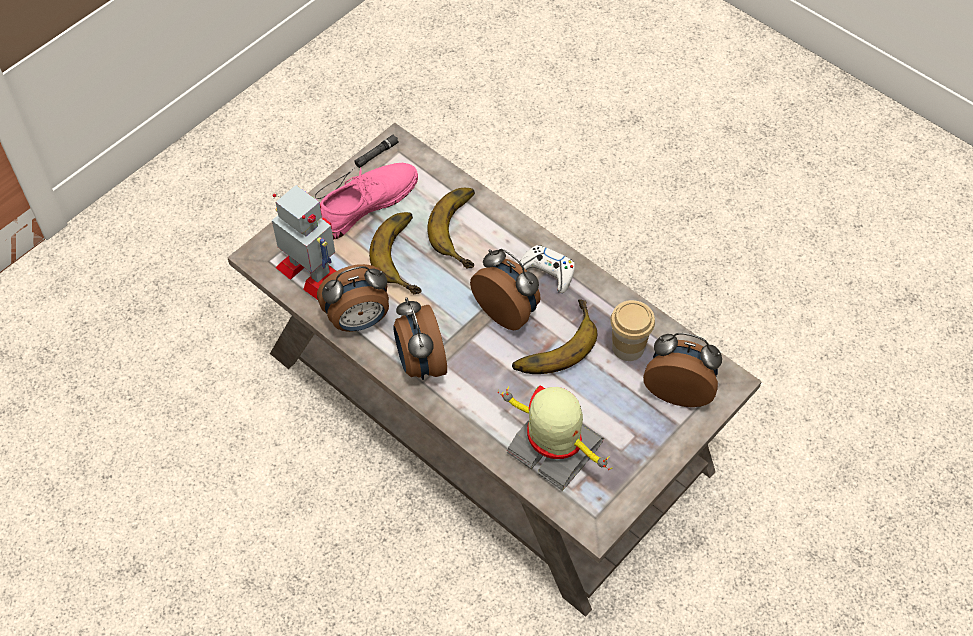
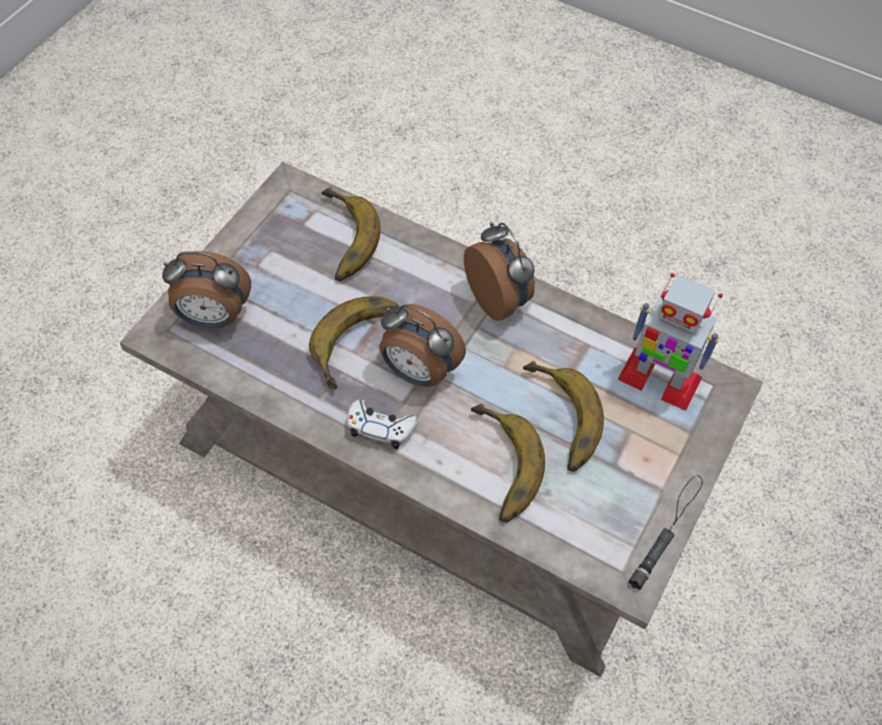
camera: 165 degrees right, 0 degrees up
(359, 321) = (581, 333): alarm clock -> none
(366, 203) = (633, 482): pink shoe -> none
(554, 450) = (339, 239): toy robot -> banana
(628, 347) = (273, 353): cup -> none

